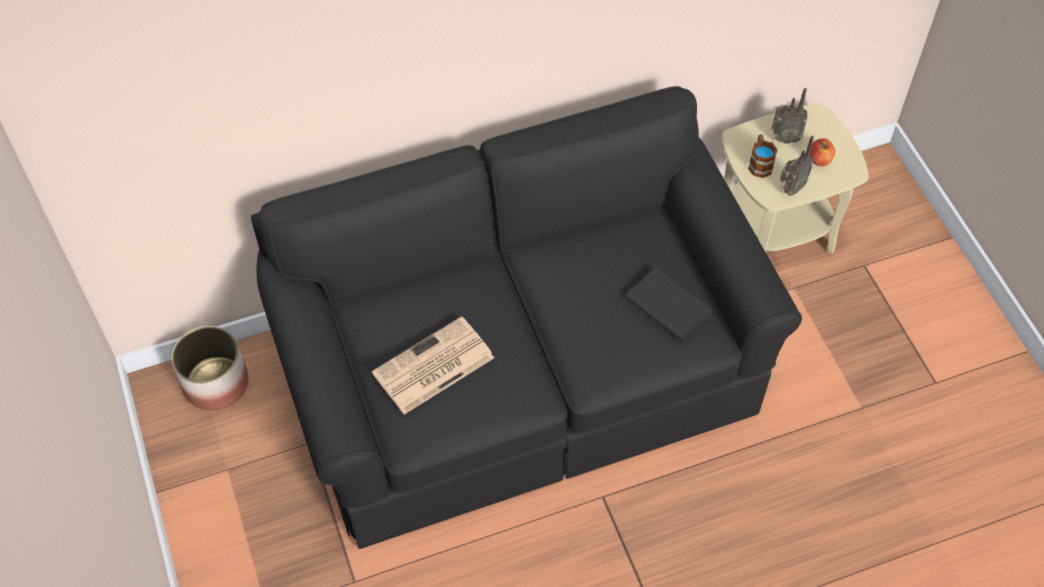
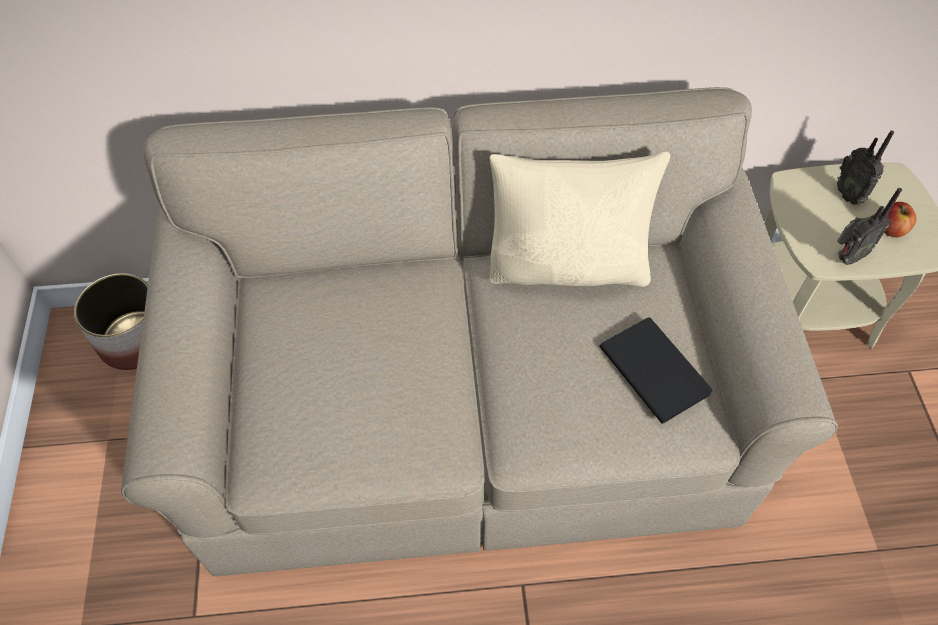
camera: 15 degrees right, 0 degrees up
(432, 367) = (324, 381): newspaper -> none
(522, 373) = (470, 407): black sofa -> beige sofa
(586, 241) = (569, 266): none -> beige pillow
(759, 163) = (812, 218): mug -> none
(784, 138) = (849, 195): radio -> radio turned 45 degrees clockwise

